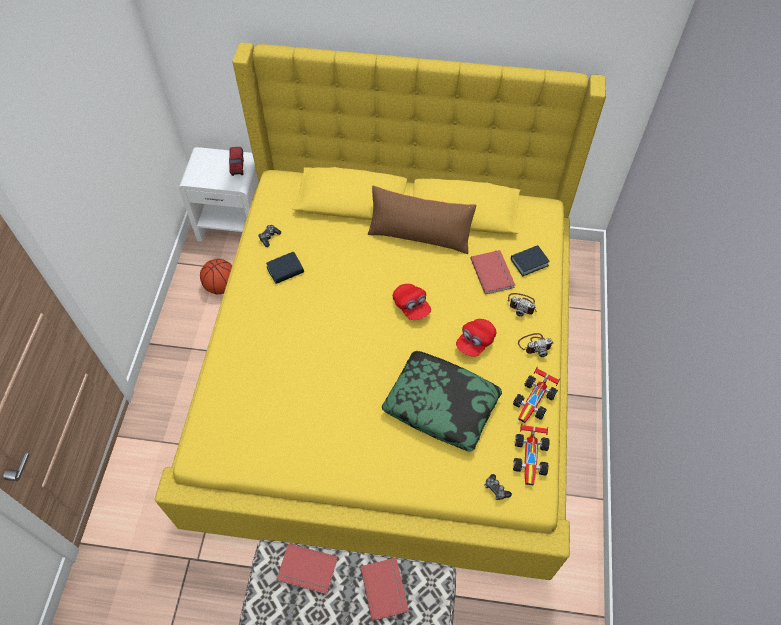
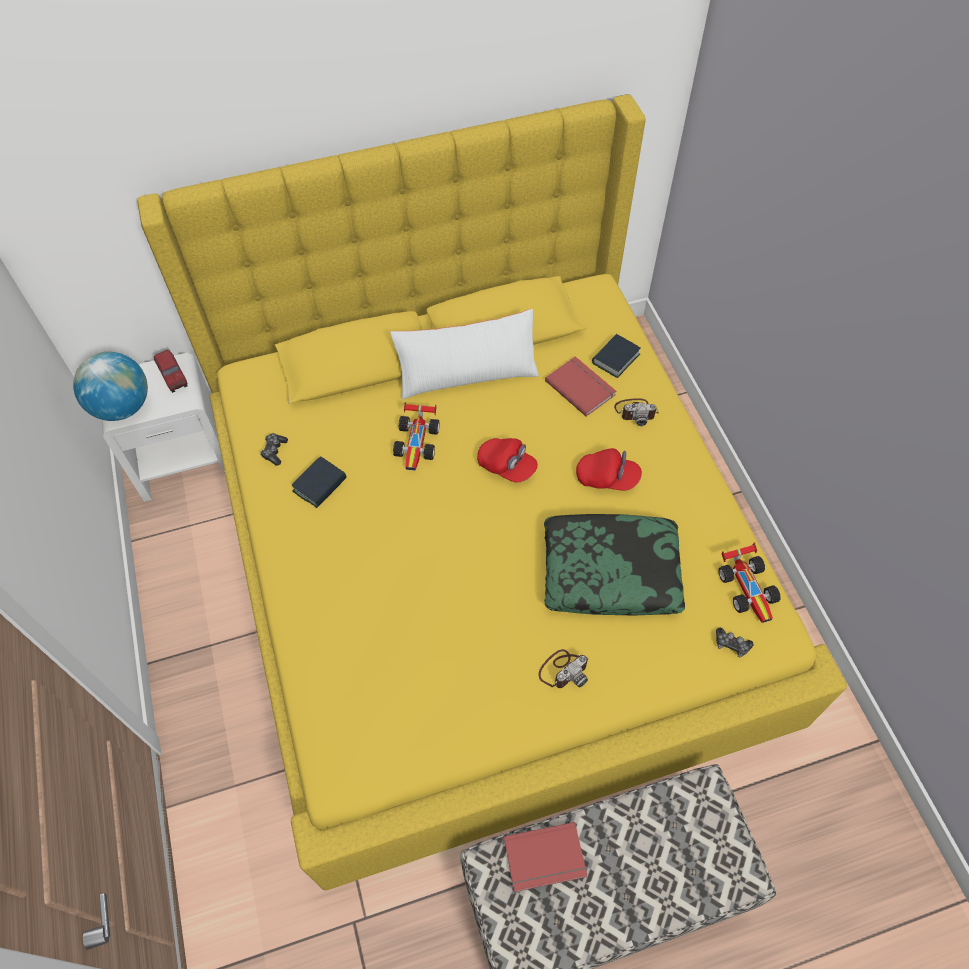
camera: 25 degrees left, 0 degrees up
(198, 173) = (122, 407): none -> globe
(221, 286) = (209, 547): basketball -> none
(386, 588) = (653, 832): red book -> none
(419, 234) = (467, 375): brown pillow -> white pillow
(475, 342) = (607, 478): red cap -> red cap turned 90 degrees counterclockwise
(535, 345) = (677, 453): camera -> camera (563, 670)
(535, 400) = (714, 519): toy car -> toy car (418, 442)

